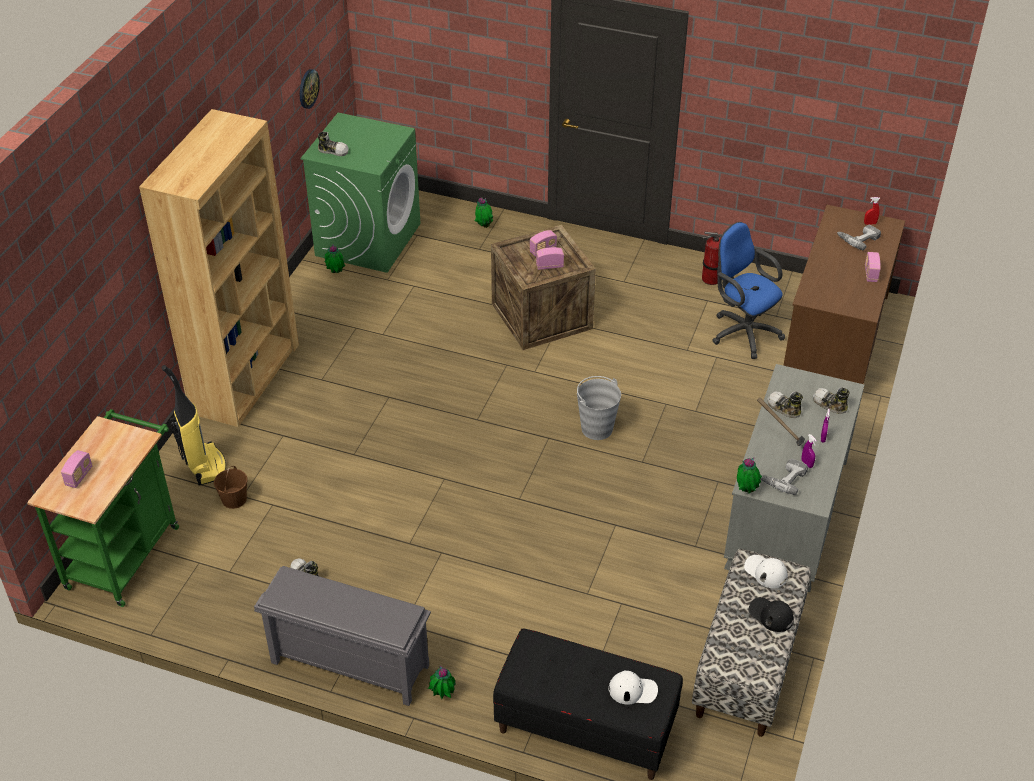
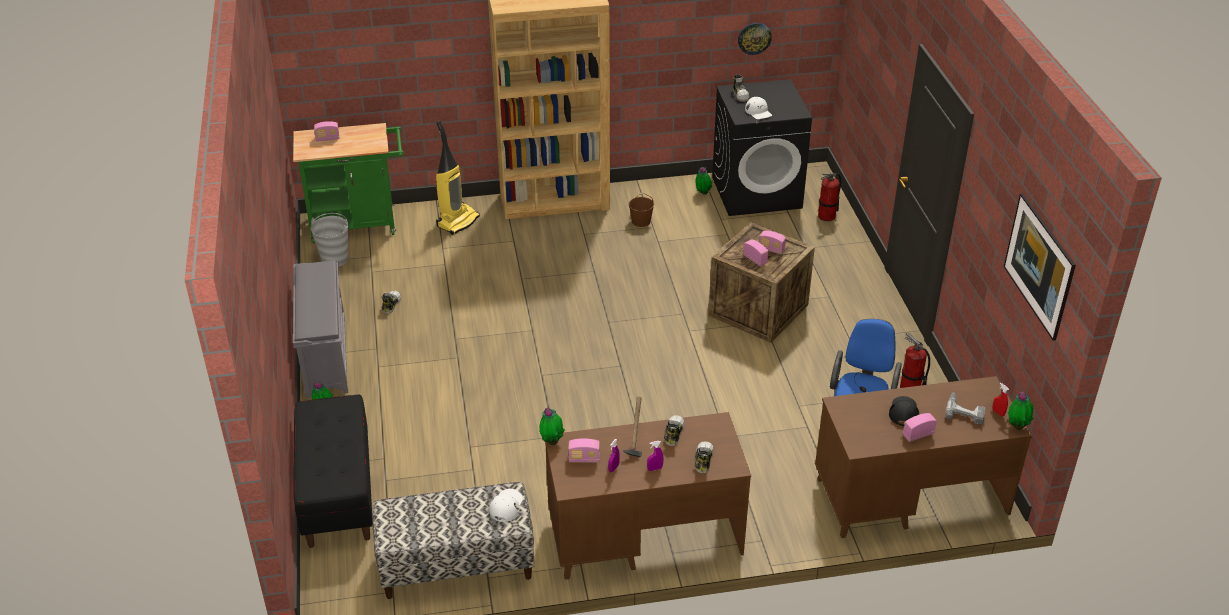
camera: 60 degrees right, 5 degrees down
(234, 499) = (437, 246): brown bucket -> brown bucket (641, 221)
(368, 239) = (757, 192): green washing machine -> black washing machine
(445, 216) = (827, 216): none -> fire extinguisher
(484, 226) = (836, 239): potted plant -> potted plant (1017, 426)
(596, 428) = (654, 387): grey bucket -> grey bucket (335, 259)
(633, 690) = (334, 471): white cap -> white cap (758, 112)
(770, 615) = (459, 524): black cap -> black cap (903, 412)
(783, 478) = (584, 459): power drill -> radio
(786, 516) = (643, 536): grey desk -> brown desk
(855, 106) = (1034, 284): none -> picture

